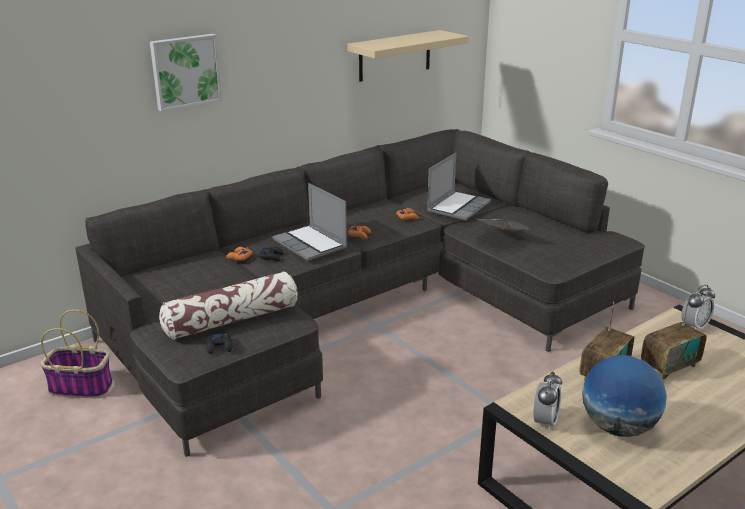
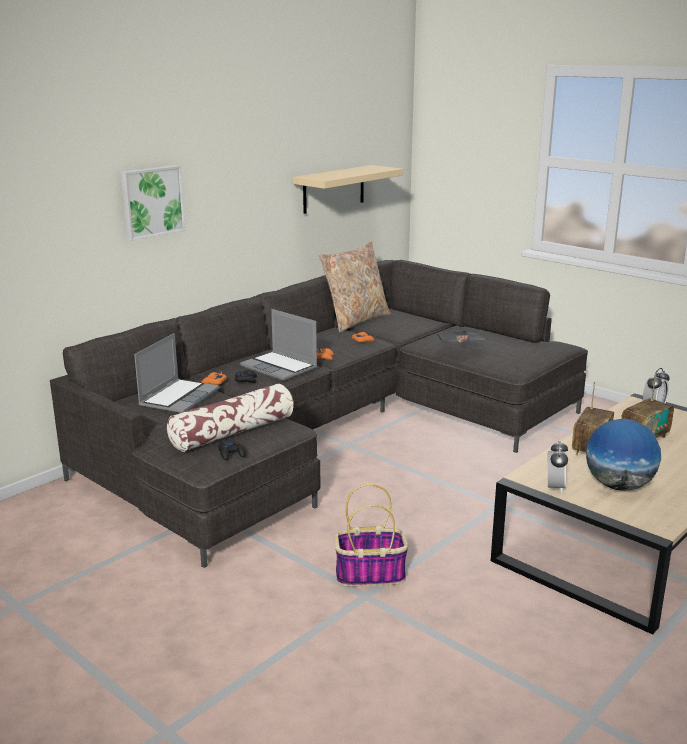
camera: 10 degrees left, 5 degrees down
(82, 387) = (70, 520): basket -> basket (371, 574)
(410, 192) = (355, 320): none -> beige pillow
(458, 207) = (407, 329): laptop -> laptop (179, 397)

